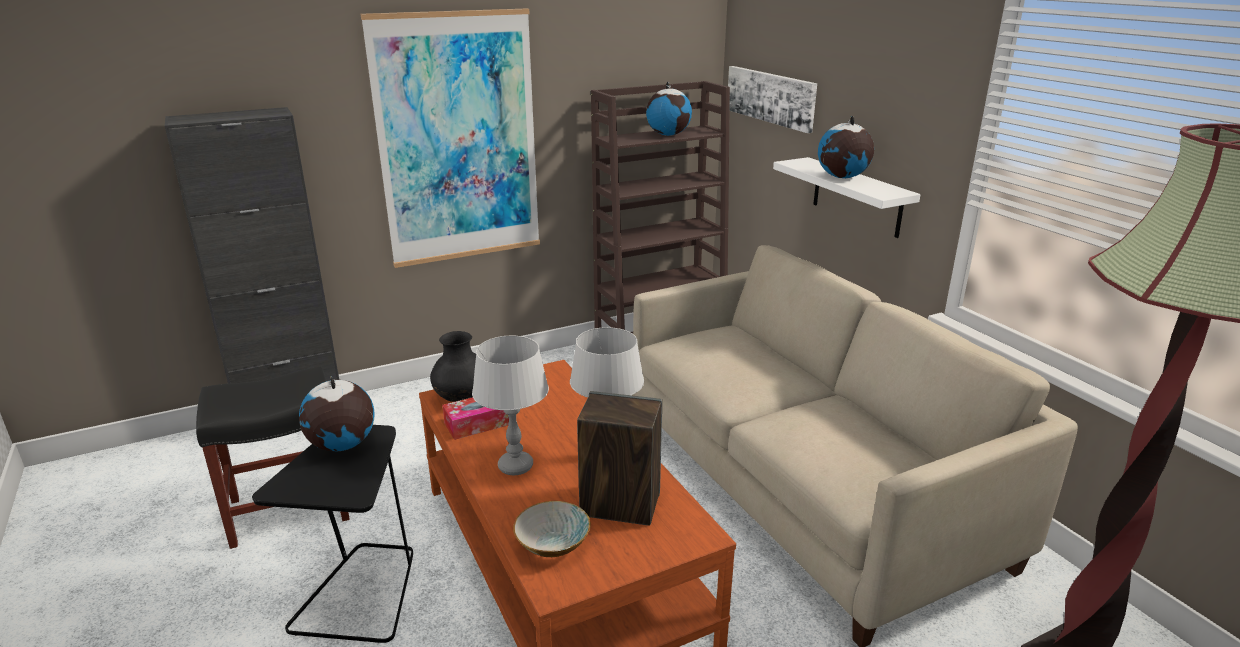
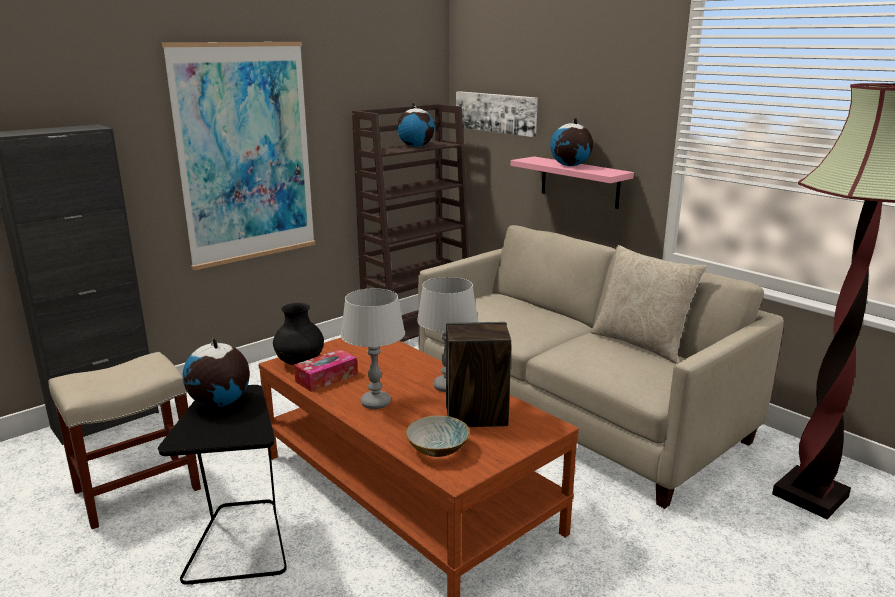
camera: 15 degrees left, 5 degrees down
(287, 510) = (135, 491): black stool -> beige stool
(856, 197) = (579, 182): white shelf -> pink shelf
(881, 425) = (640, 343): none -> beige pillow

